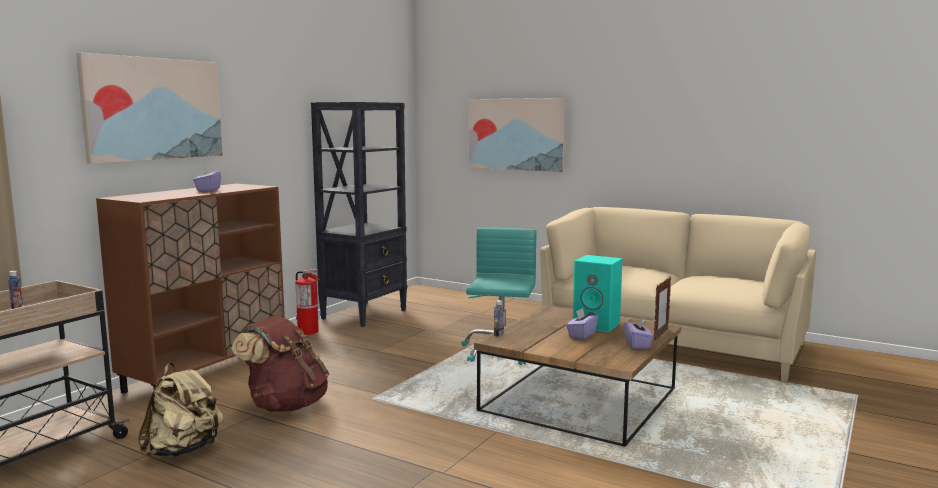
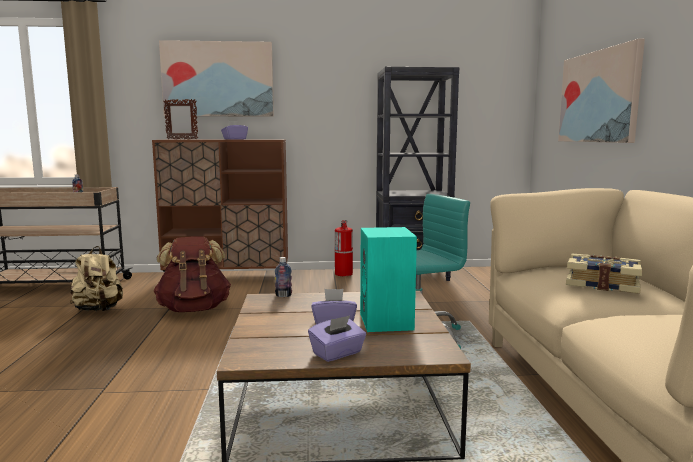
camera: 55 degrees right, 0 degrees up
(634, 271) = (602, 284): none -> book
(660, 335) = (403, 358): picture frame -> picture frame (182, 139)

